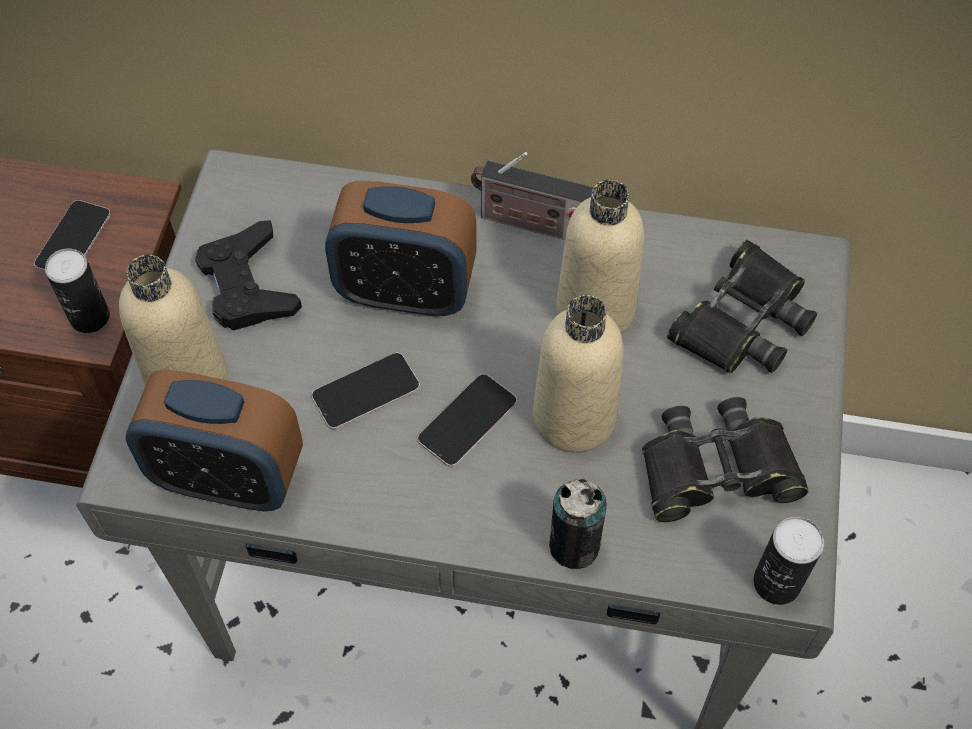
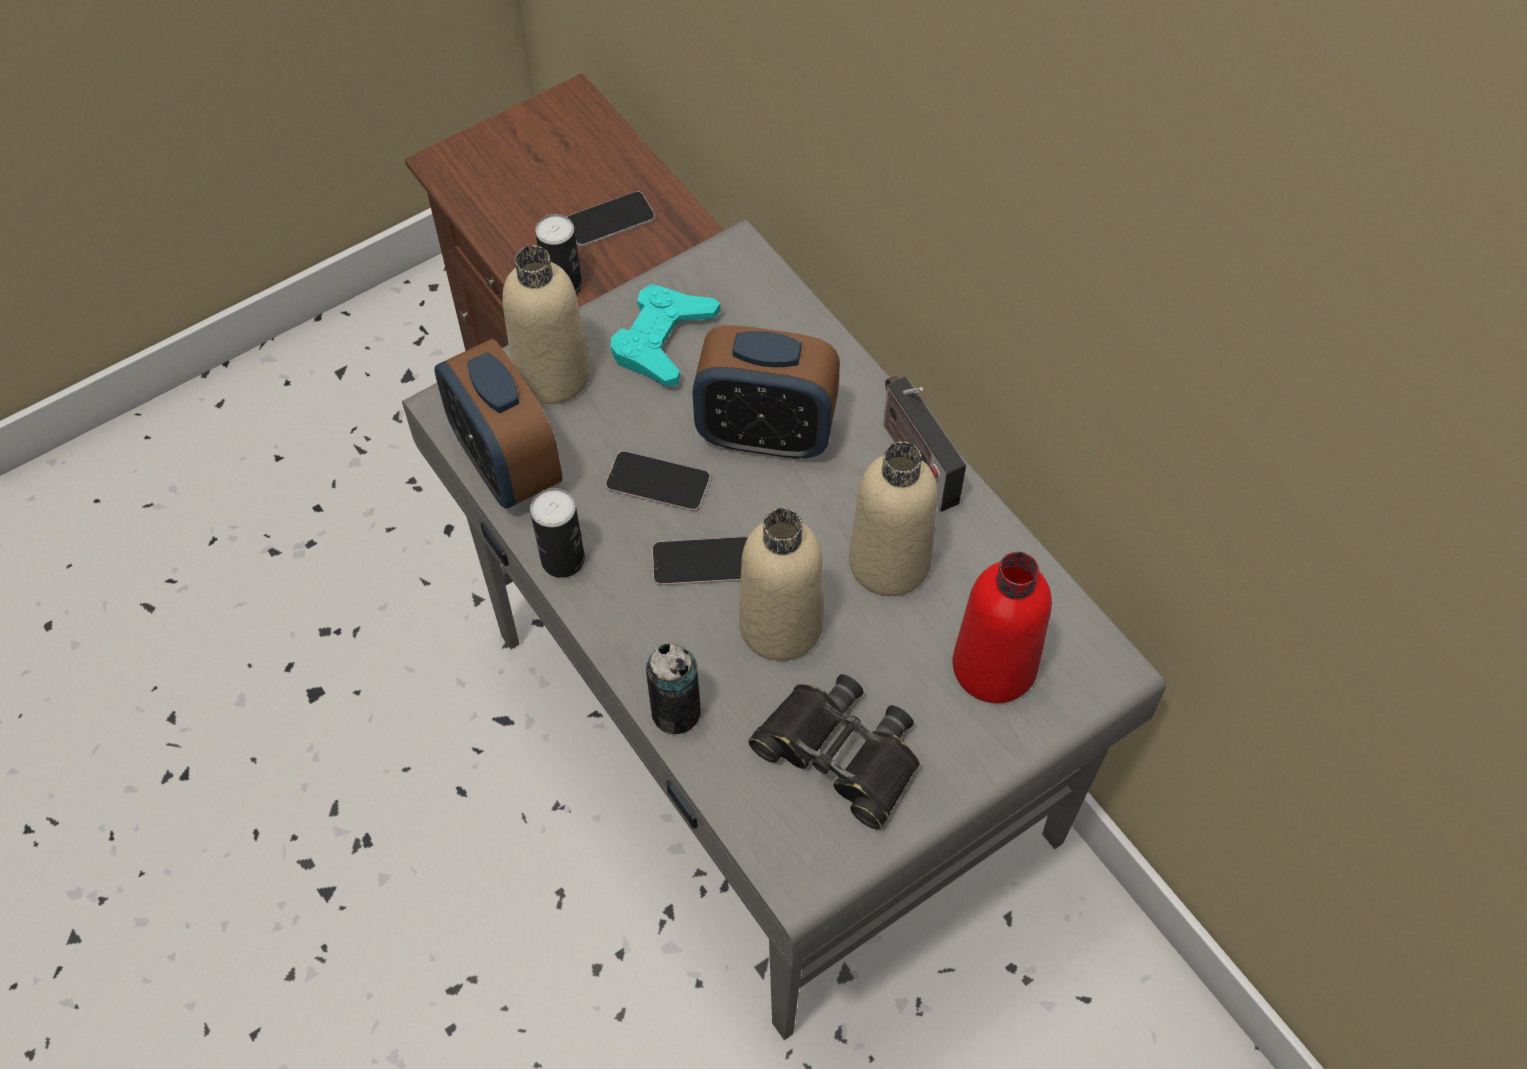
camera: 45 degrees right, 0 degrees up
(248, 285) = (663, 340): black game controller -> turquoise game controller
(405, 291) = (766, 434): alarm clock -> alarm clock turned 45 degrees counterclockwise
(742, 320) = (994, 666): black binoculars -> red bottle
(776, 582) = (787, 869): can -> can (563, 559)

